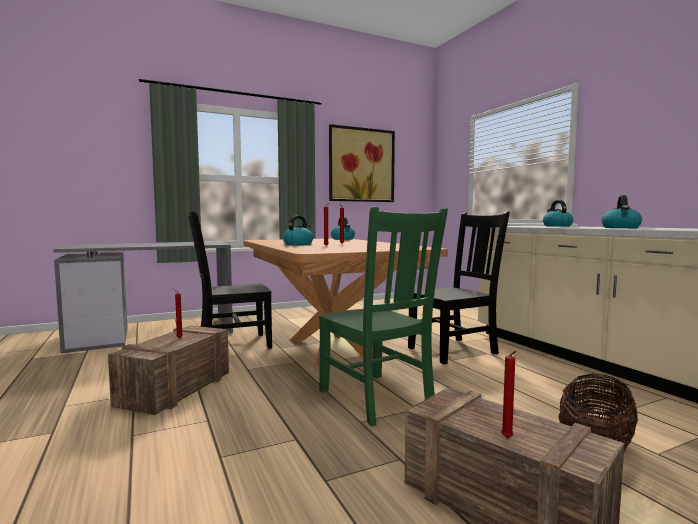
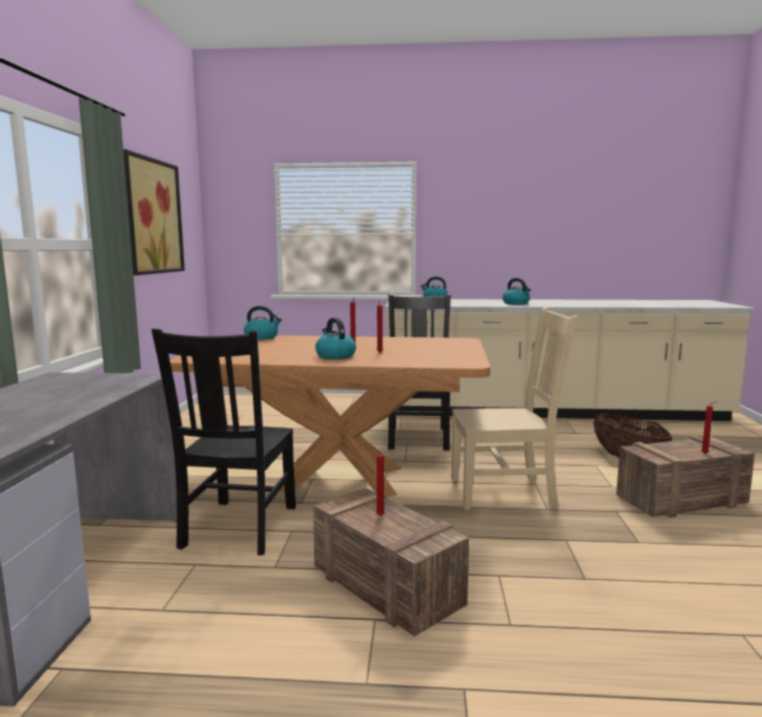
camera: 60 degrees left, 5 degrees up
(377, 399) = (506, 492): green chair -> beige chair

